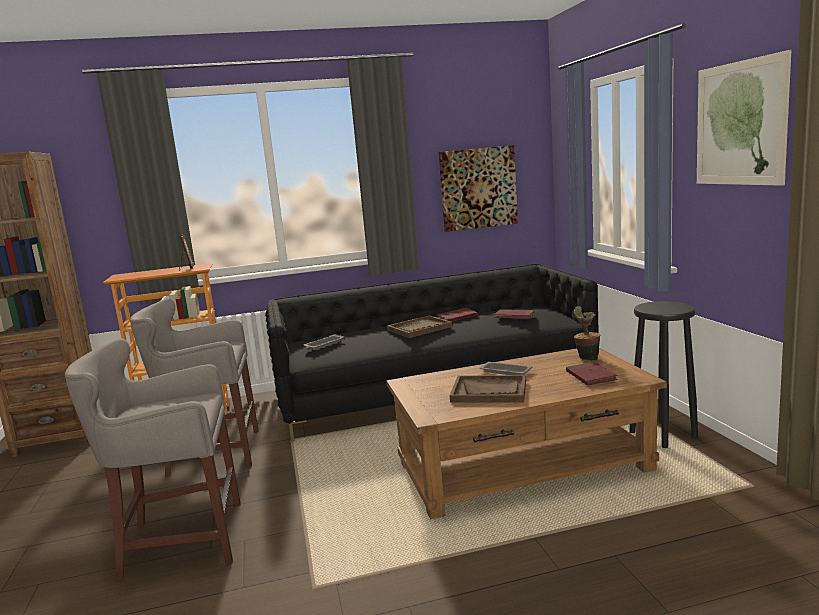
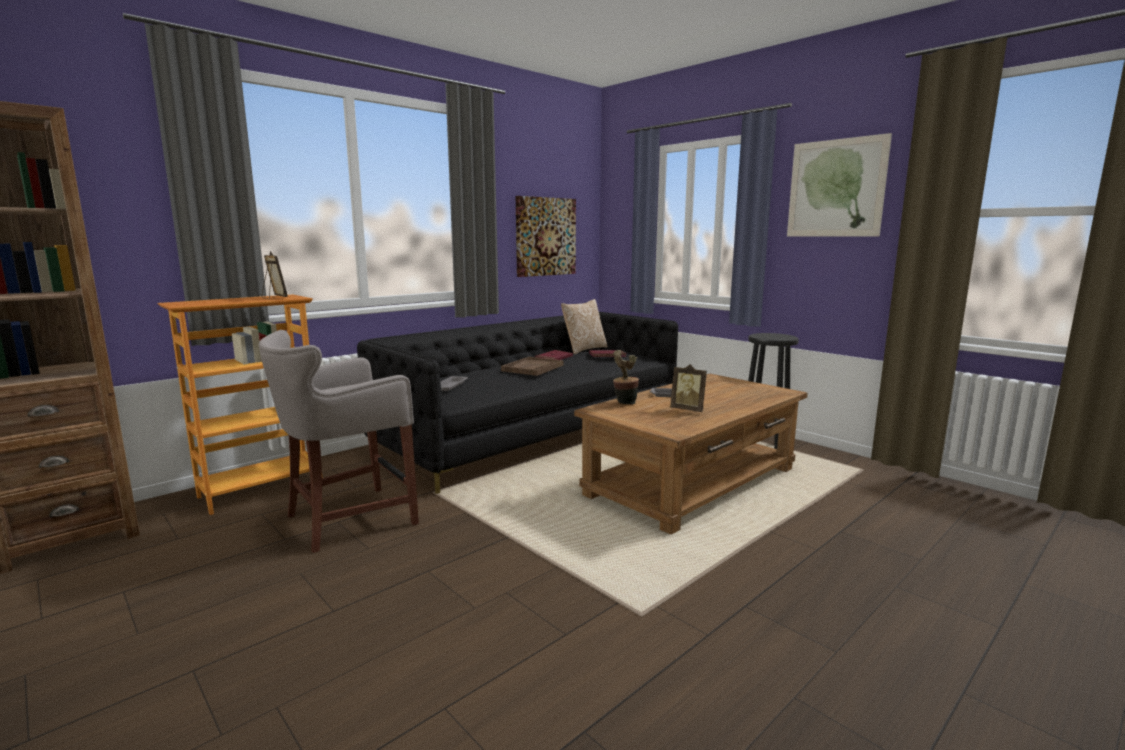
camera: 30 degrees left, 0 degrees up
(178, 541) = (425, 611): grey stool -> none
(489, 391) = (688, 409): brown tray -> picture frame
(507, 307) = (584, 350): none -> pillow
(586, 358) = (721, 382): potted plant -> potted plant (624, 403)
(591, 376) = (748, 393): red book -> none

